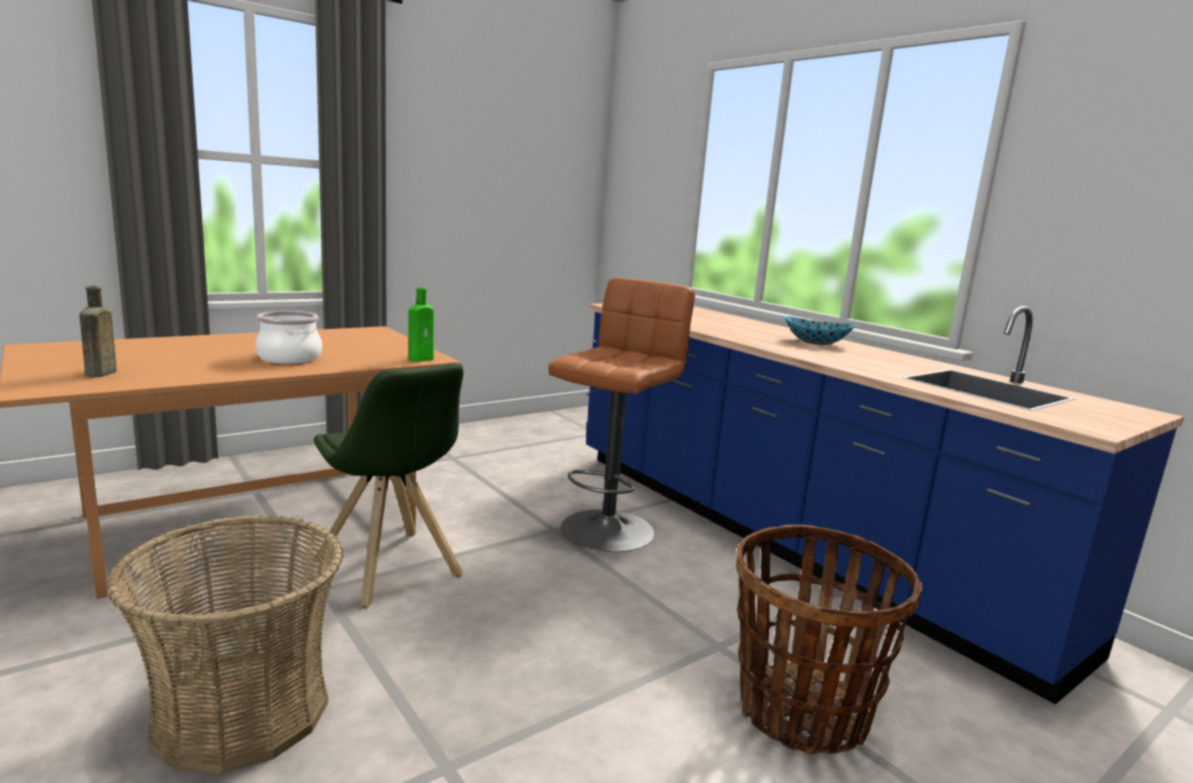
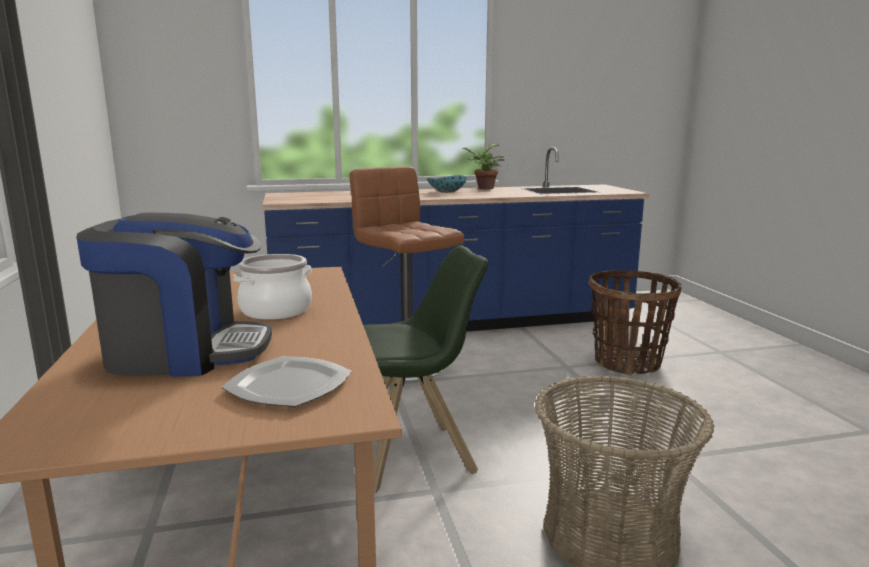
camera: 65 degrees left, 0 degrees up
(100, 374) = (287, 385): brown bottle -> plate
(182, 351) = (185, 352): none -> coffee machine
(423, 359) = (322, 274): green bottle -> none
(895, 354) = (483, 188): none -> potted plant

